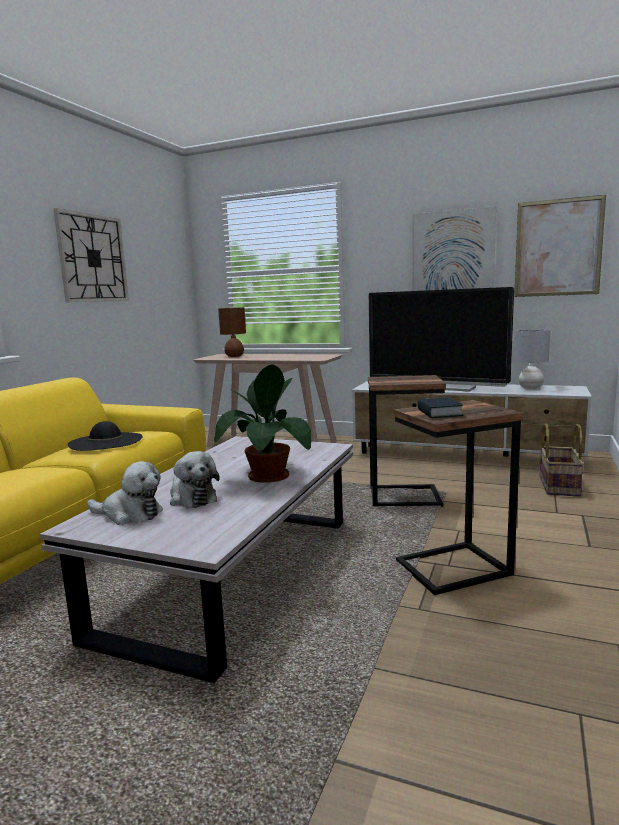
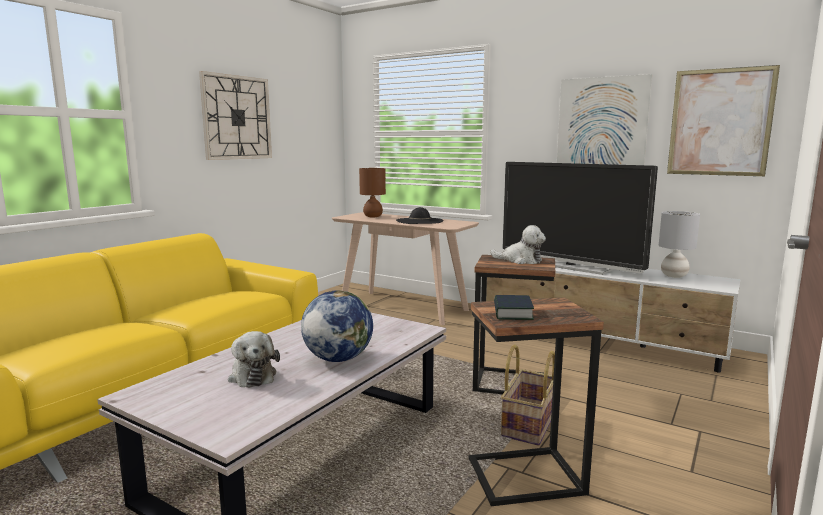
camera: 10 degrees right, 0 degrees up
(105, 441) = (212, 301): black hat -> black hat (419, 221)
(129, 514) = (186, 387): plush toy -> plush toy (520, 260)
(267, 477) = (338, 359): potted plant -> globe
(557, 486) = (686, 390): basket -> basket (527, 424)

